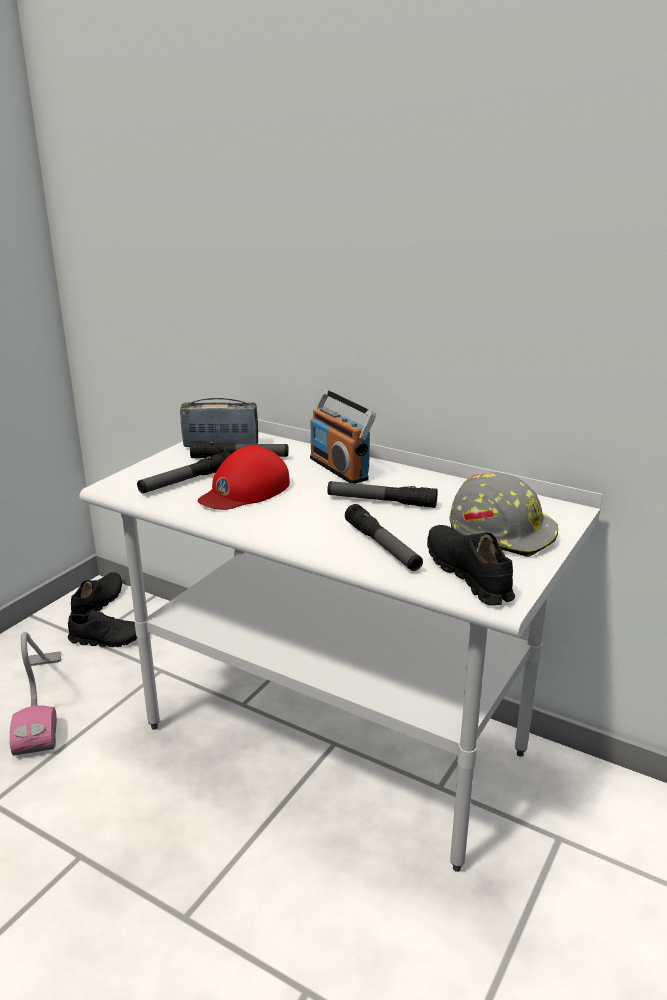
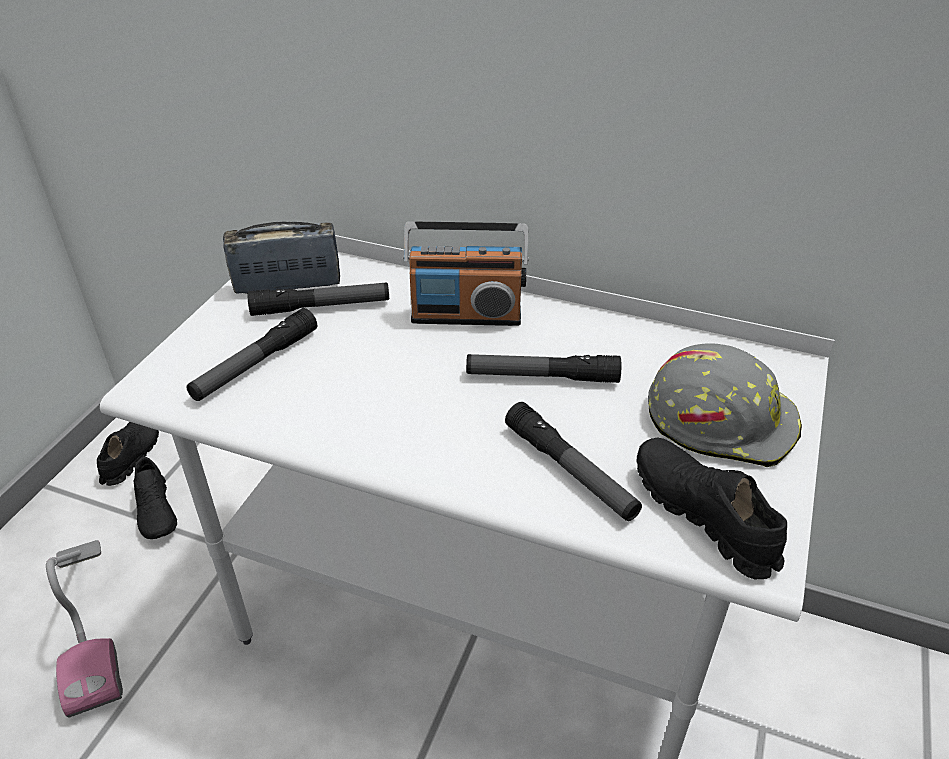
camera: 10 degrees left, 15 degrees up
(107, 639) = (157, 511): black shoe -> black shoe turned 75 degrees clockwise
(244, 490) = (345, 375): red cap -> none
(339, 468) = (466, 315): radio -> radio turned 45 degrees counterclockwise

